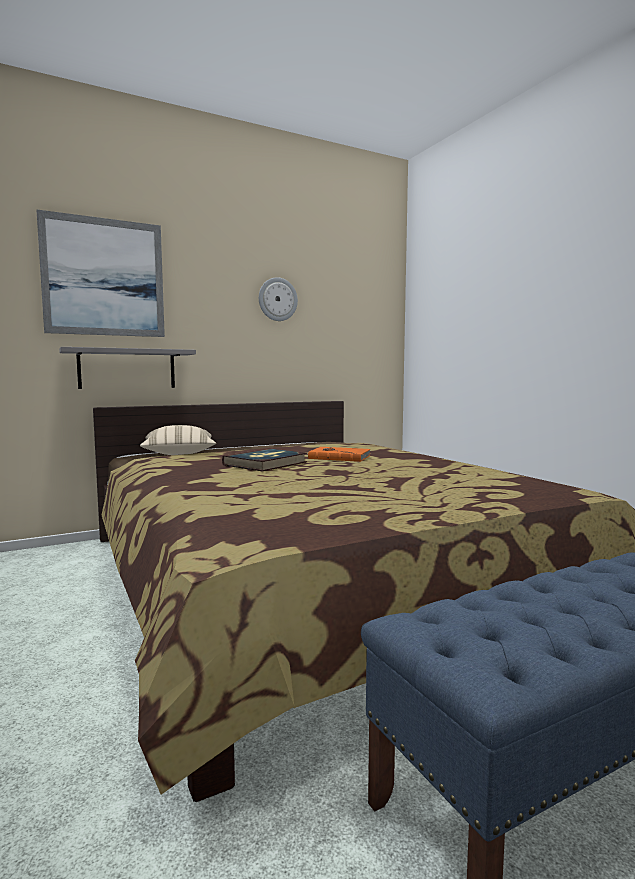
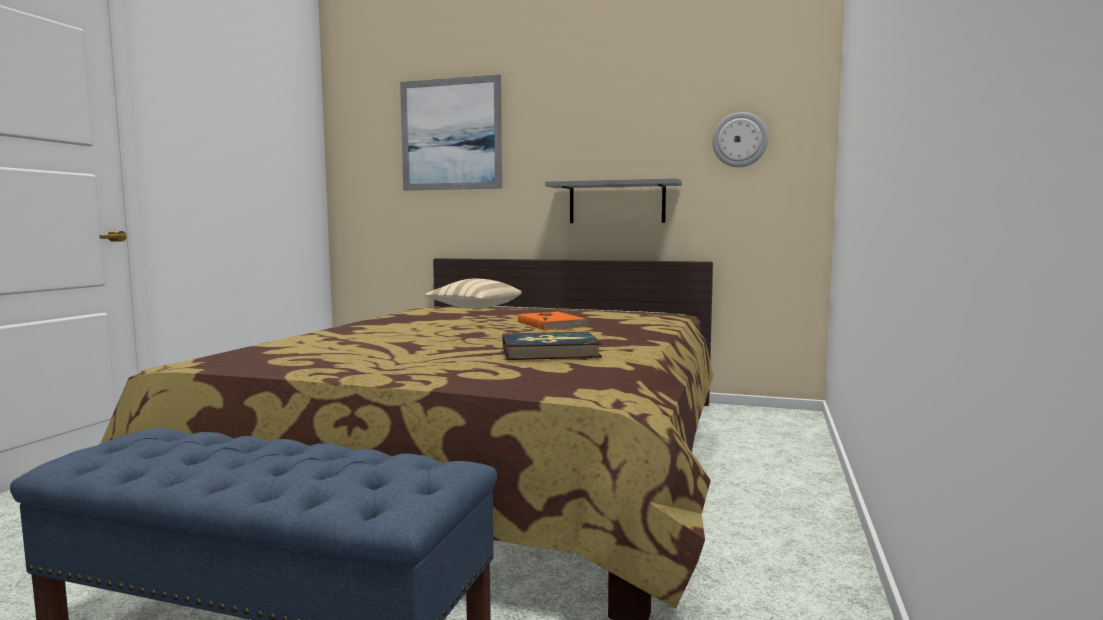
camera: 45 degrees right, 0 degrees up
(127, 369) = (468, 221): grey shelf -> grey shelf (616, 202)
(265, 463) = (464, 321): book -> book (550, 351)
(277, 299) = (629, 136): wall clock -> wall clock (740, 140)

